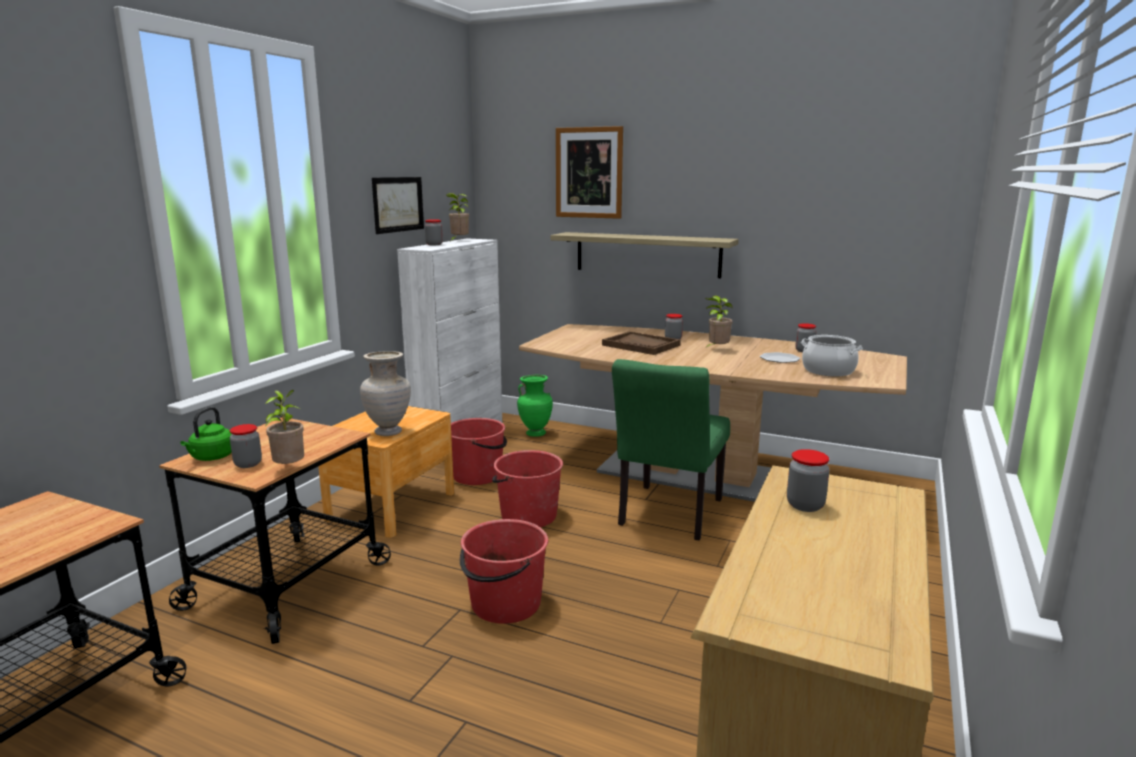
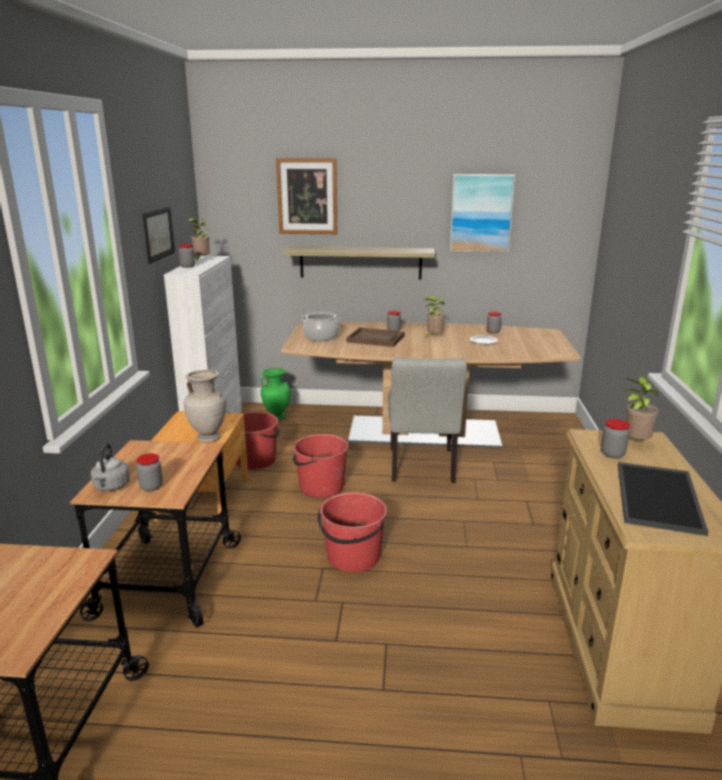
camera: 20 degrees left, 5 degrees up
(211, 457) = (111, 487): green kettle -> grey kettle
(289, 469) = (193, 485): potted plant -> potted plant (634, 443)
(667, 516) = (422, 468): green chair -> grey chair
(802, 193) = (481, 213): none -> picture
(820, 576) = (660, 498): none -> tray
(828, 371) = (522, 347): cooking pot -> cooking pot (321, 337)

